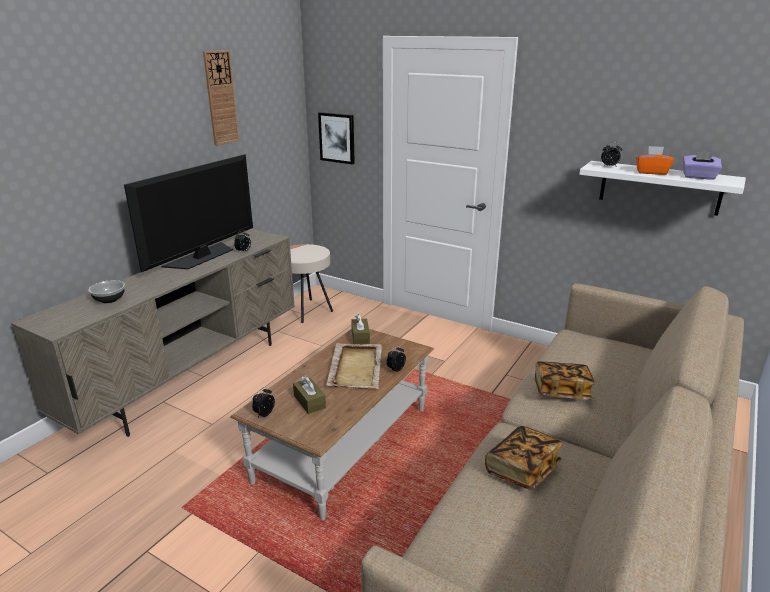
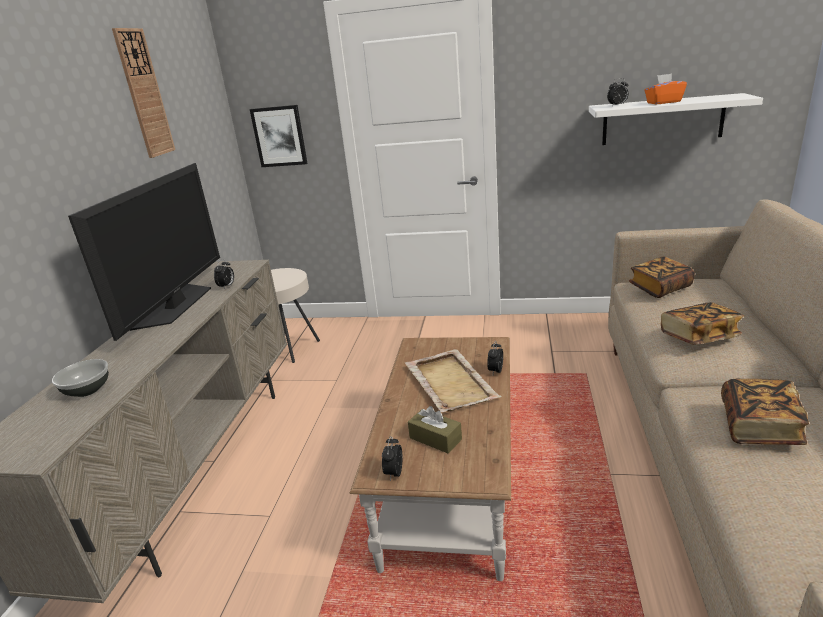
camera: 20 degrees left, 0 degrees up
(360, 337) = (421, 349): brown tissue box -> none
(584, 343) = (660, 288): none -> book
(698, 177) = (710, 98): purple tissue box -> none

